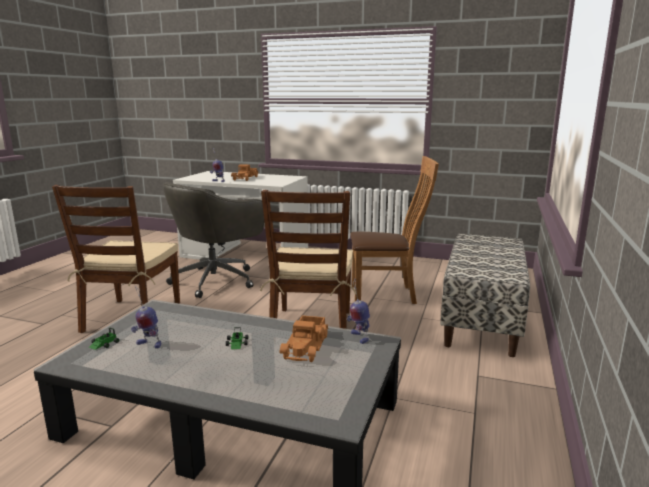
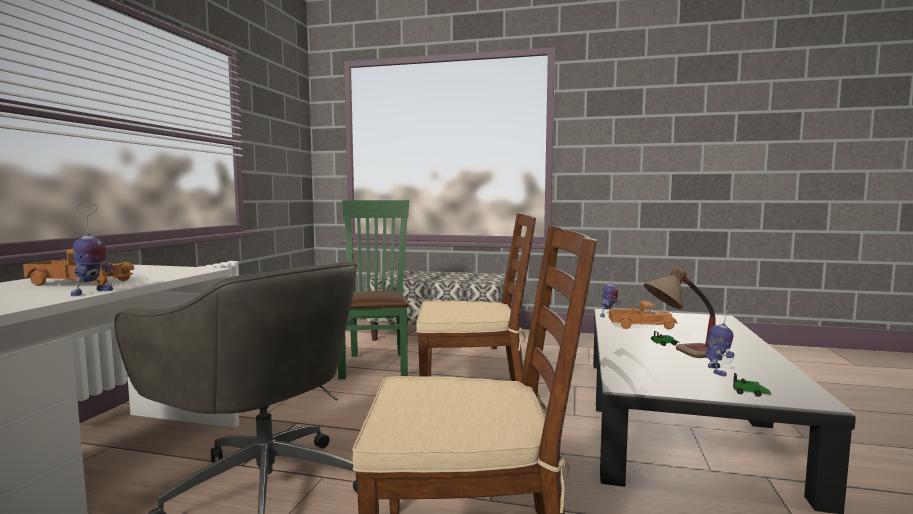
camera: 95 degrees left, 10 degrees down
(200, 341) = (680, 354): none -> table lamp
(387, 295) = (376, 363): brown chair -> green chair

